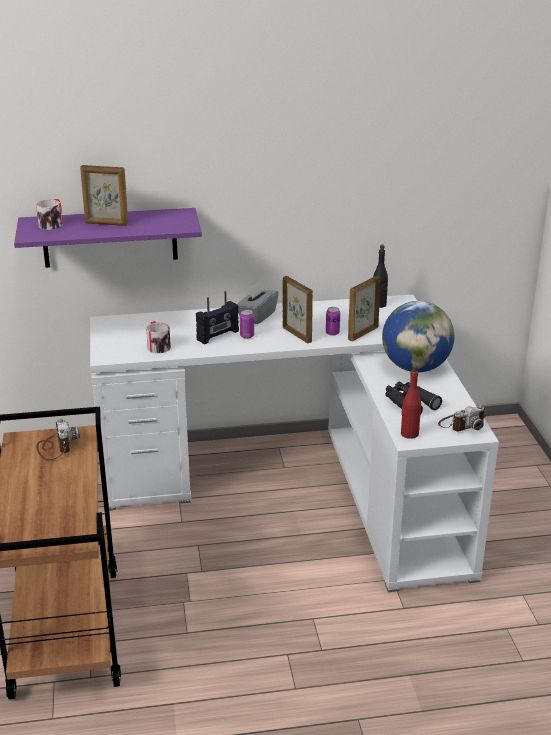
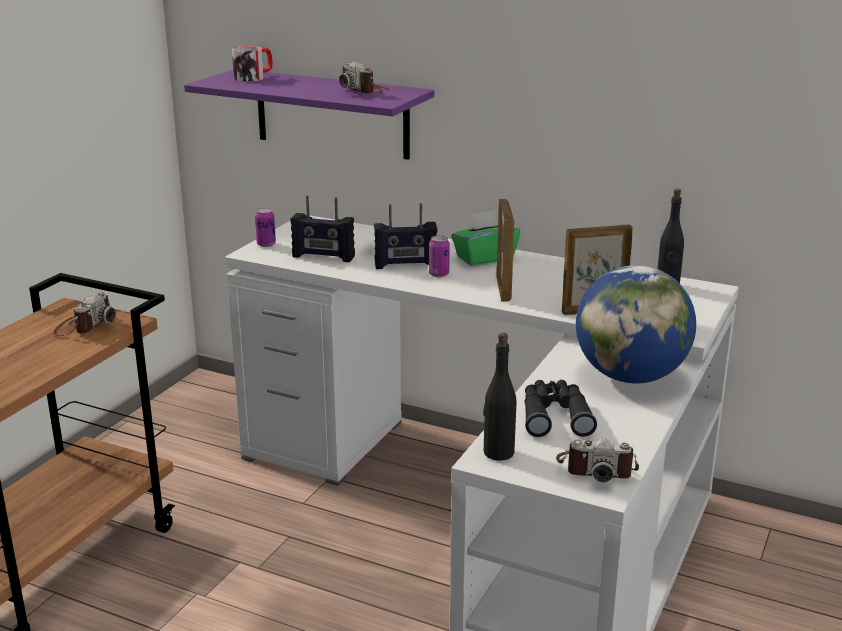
camera: 35 degrees right, 5 degrees down
(106, 224) = (305, 86): picture frame -> none
(153, 218) = (364, 90): none -> camera
(157, 345) = (323, 257): mug -> radio
(257, 316) = (484, 258): grey tissue box -> green tissue box
(332, 333) = (552, 299): can -> can (266, 244)
(409, 434) = (498, 452): red bottle -> black bottle

